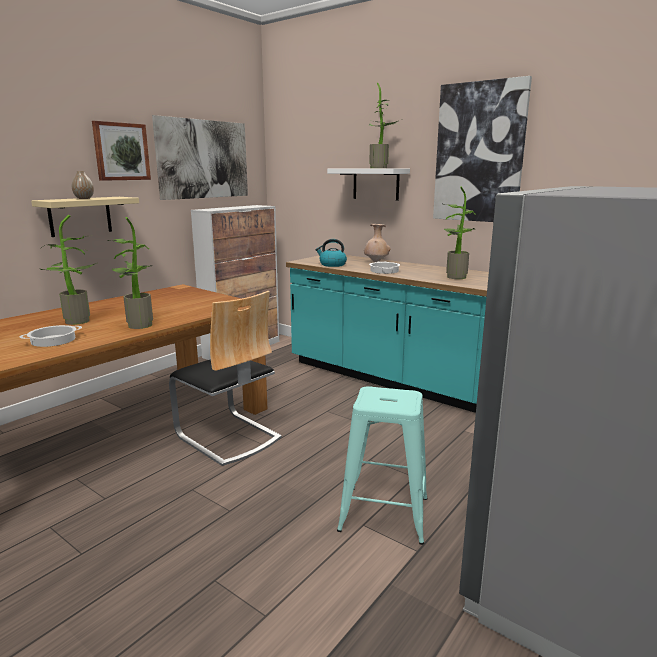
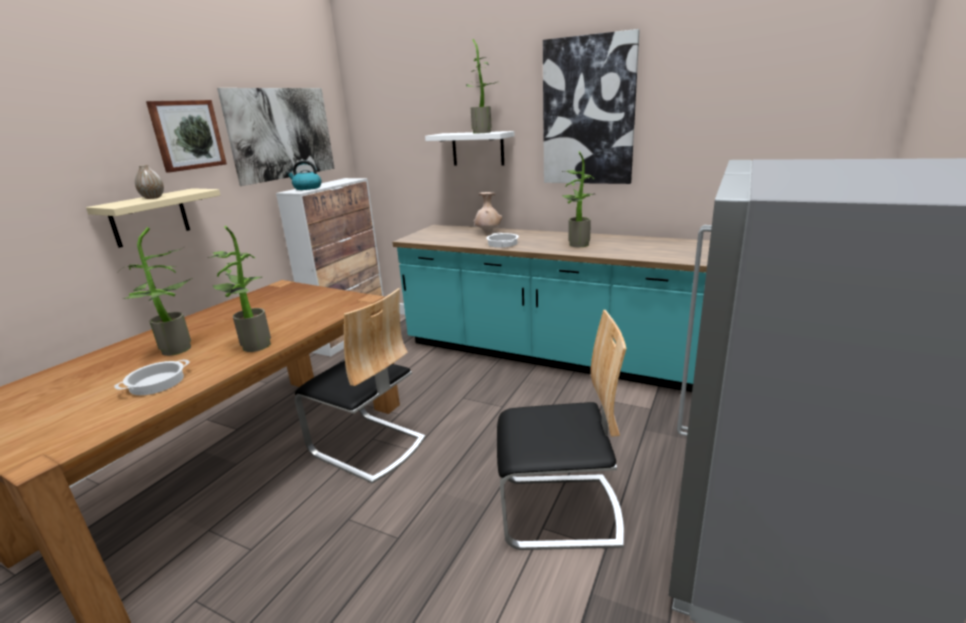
camera: 10 degrees left, 5 degrees up
(332, 265) = (444, 240): kettle -> kettle (307, 188)
(384, 514) = (559, 511): turquoise stool -> chair

